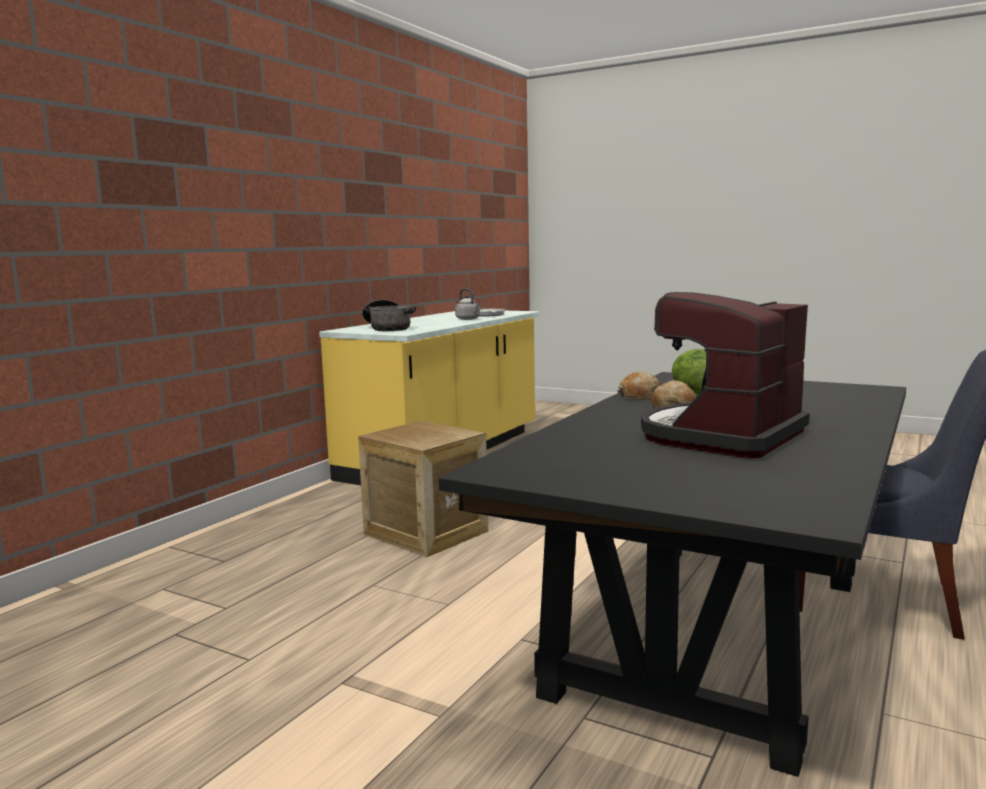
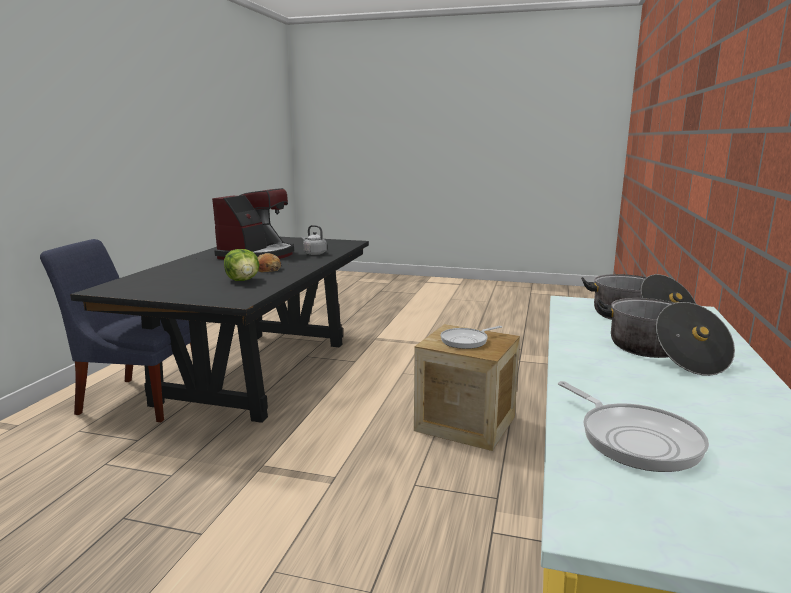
camera: 165 degrees right, 5 degrees up
(420, 322) = (661, 353): none -> cooking pot
(424, 433) = (466, 341): none -> frying pan
(468, 319) = (606, 383): grey kettle -> grey kettle (314, 253)
(640, 396) = (283, 276): bread -> none

